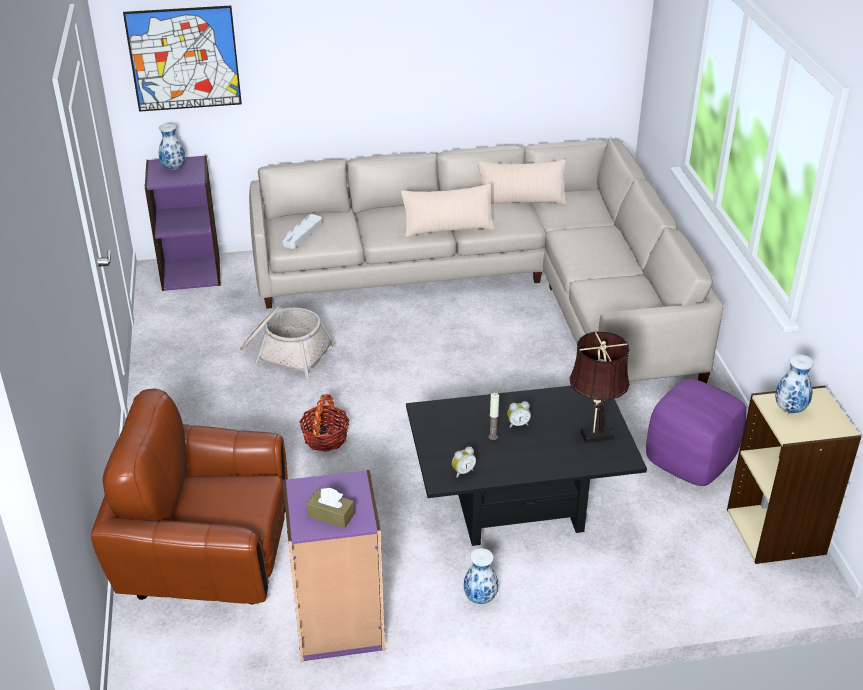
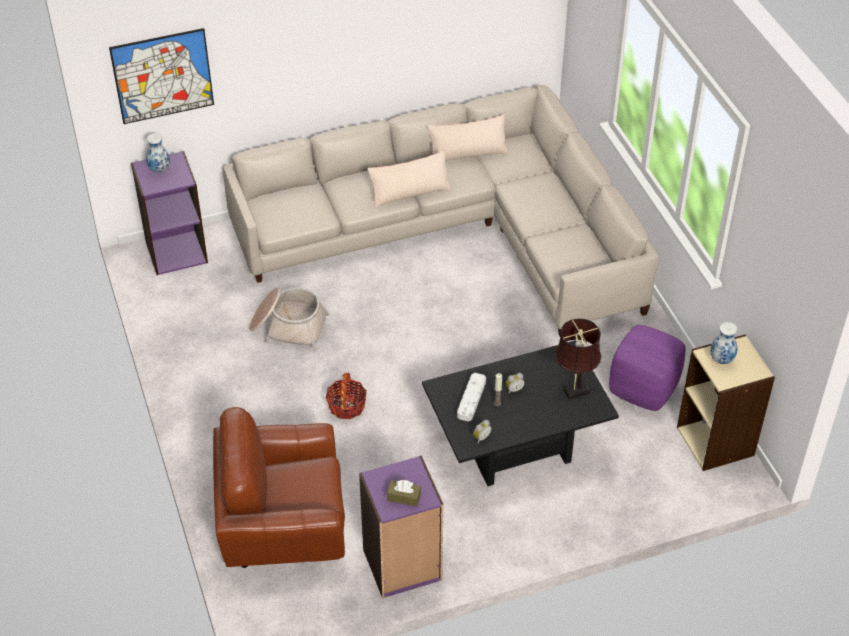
camera: 10 degrees left, 10 degrees up
(302, 234) = (283, 215): grey tray -> grey tray (471, 399)
(481, 598) = (503, 528): vase -> none

